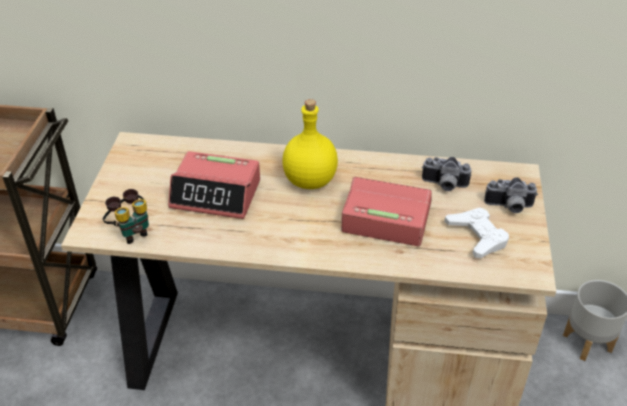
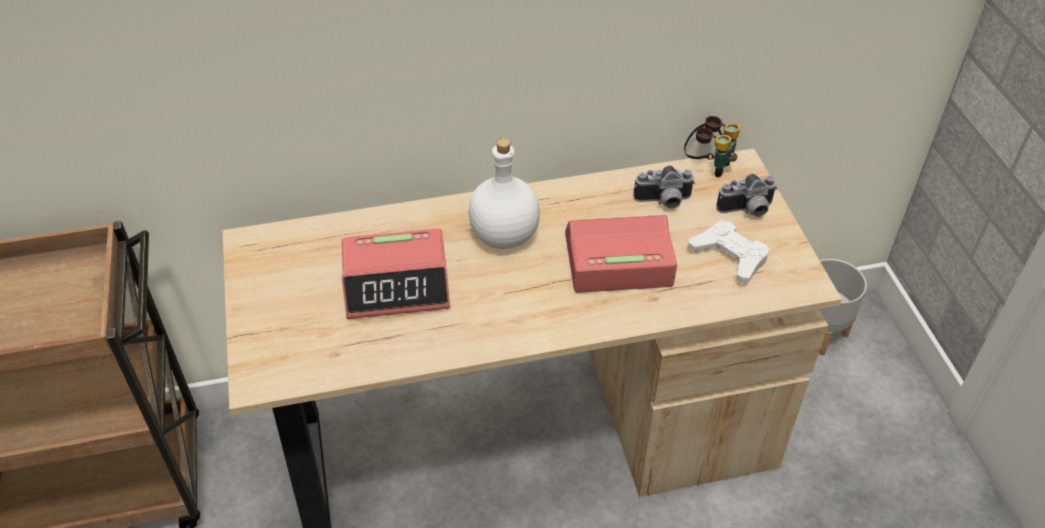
camera: 20 degrees left, 5 degrees up
(131, 231) = (314, 364): binoculars -> binoculars (709, 165)
(311, 181) = (505, 236): yellow bottle -> white bottle

